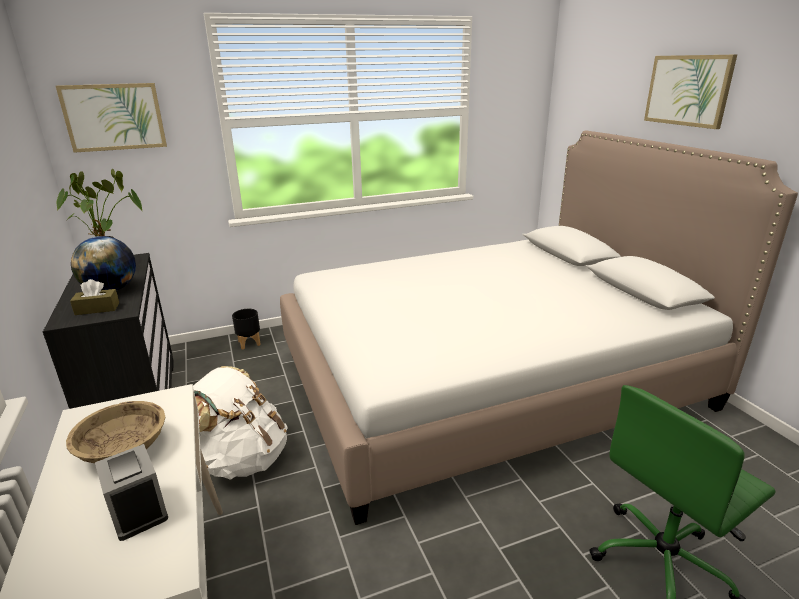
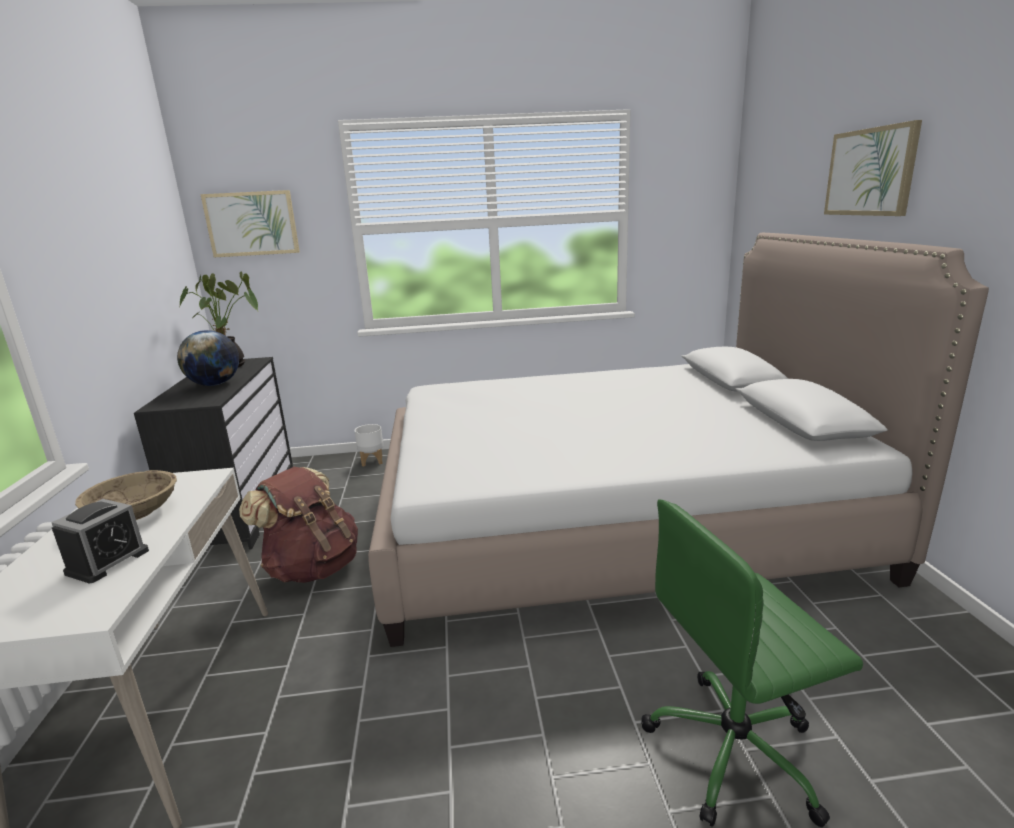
camera: 15 degrees right, 5 degrees down
(97, 309) = (191, 398): brown tissue box -> none
(138, 510) = (108, 562): alarm clock -> alarm clock turned 135 degrees counterclockwise
(243, 458) = (312, 567): white backpack -> brown backpack
(249, 343) = (372, 461): black planter -> white planter

